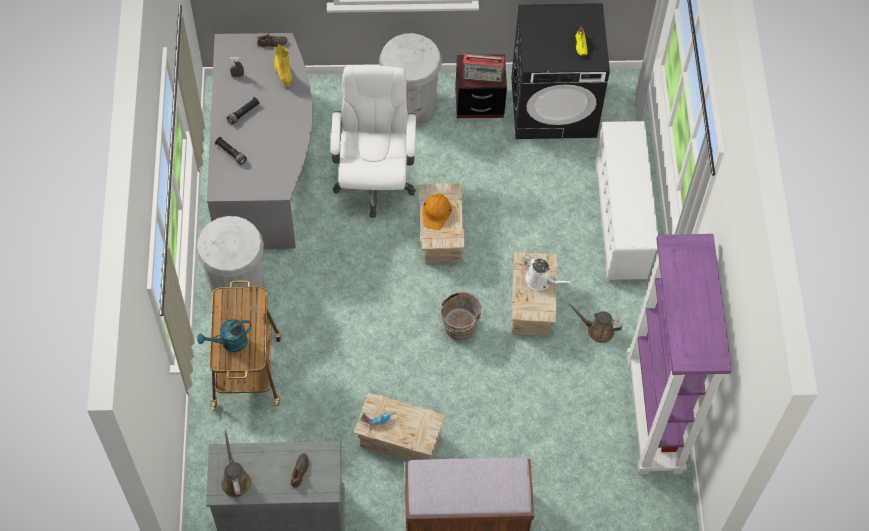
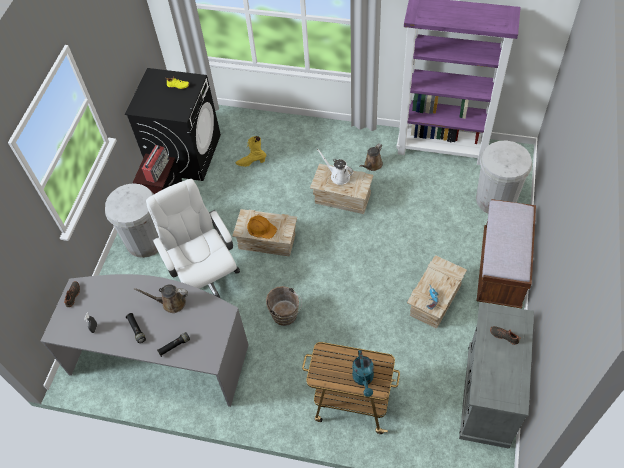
camera: 70 degrees left, 5 degrees down
(235, 479) = (506, 387): brown watering can -> brown watering can (171, 303)
(237, 285) = (270, 395): white trash can -> white trash can (495, 199)
(283, 73) = (108, 292): yellow boot -> yellow boot (251, 162)
(374, 180) = (205, 277): white office chair -> white office chair turned 45 degrees clockwise
(458, 328) = (350, 245): brown bucket -> brown bucket (286, 316)
(541, 280) = (338, 176): white watering can -> white watering can turned 105 degrees counterclockwise
(622, 220) = (291, 135): white shoe rack -> none

